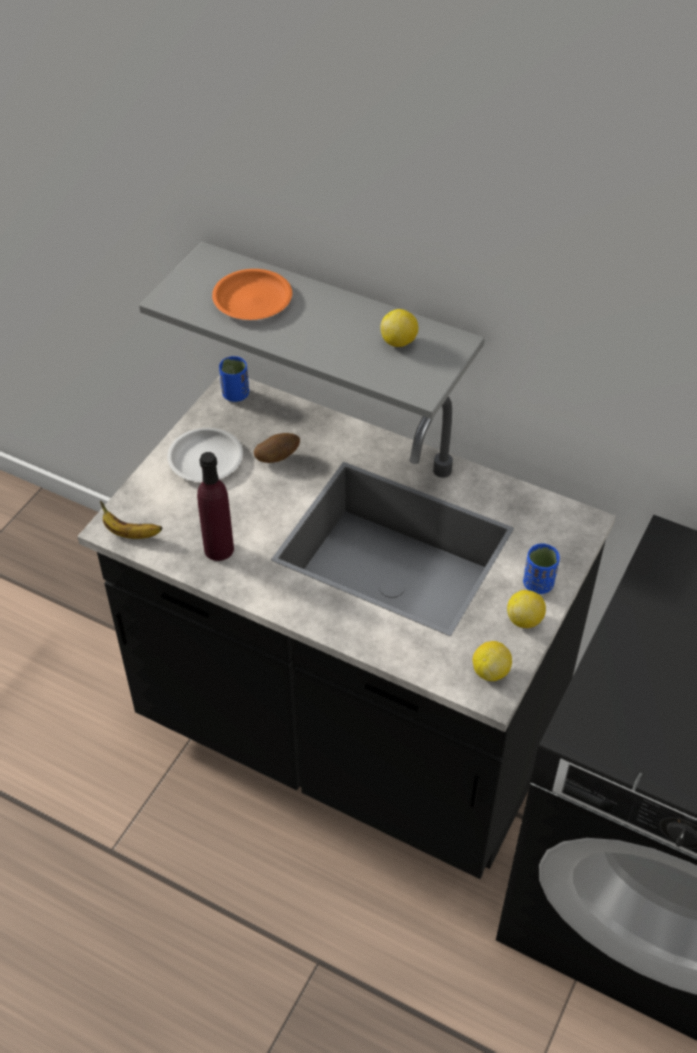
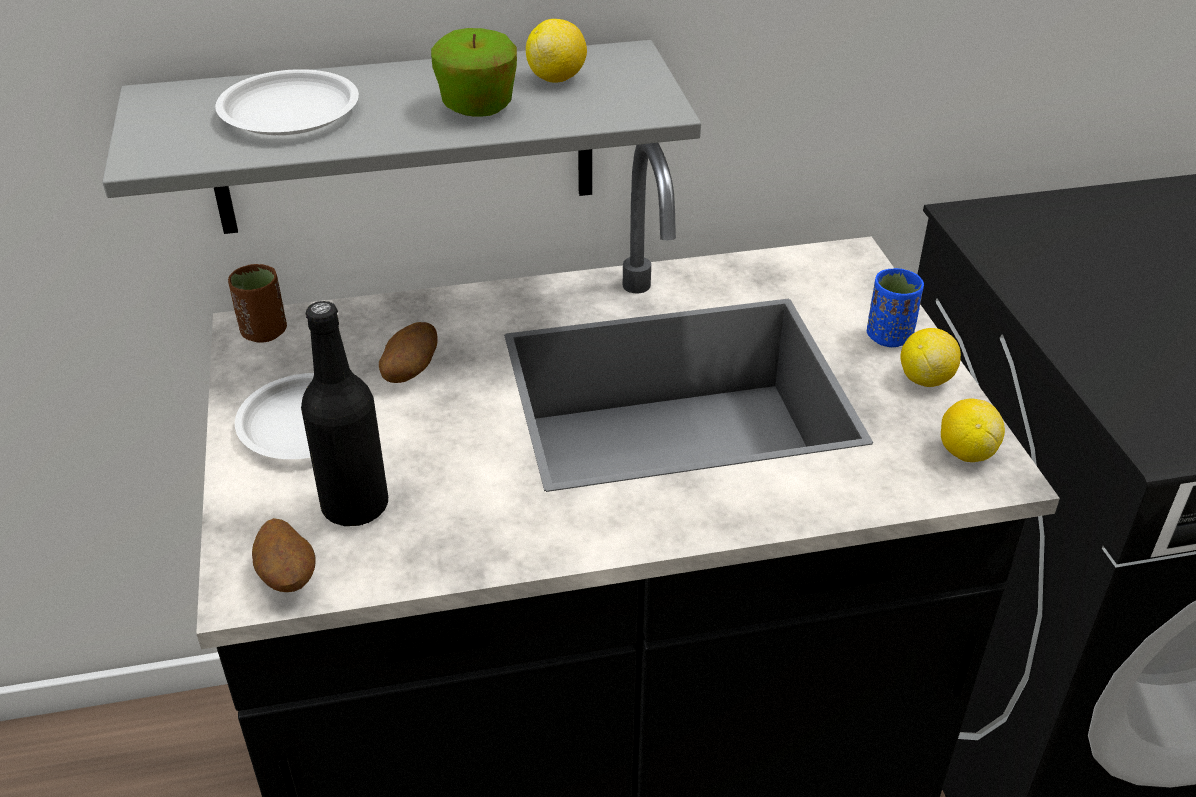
camera: 40 degrees left, 10 degrees down
(130, 533) = (288, 578): banana -> potato
(186, 515) = (355, 506): none -> black bottle
(219, 549) = (454, 519): purple bottle -> none
(235, 394) = (264, 332): blue cup -> brown cup
(253, 300) = (291, 112): orange plate -> white plate
(338, 342) = (478, 107): none -> apple

